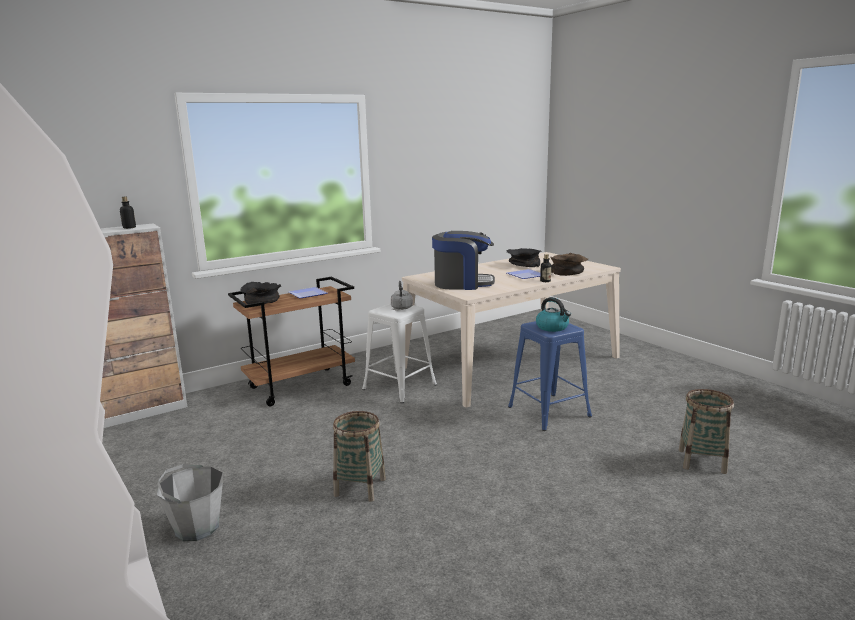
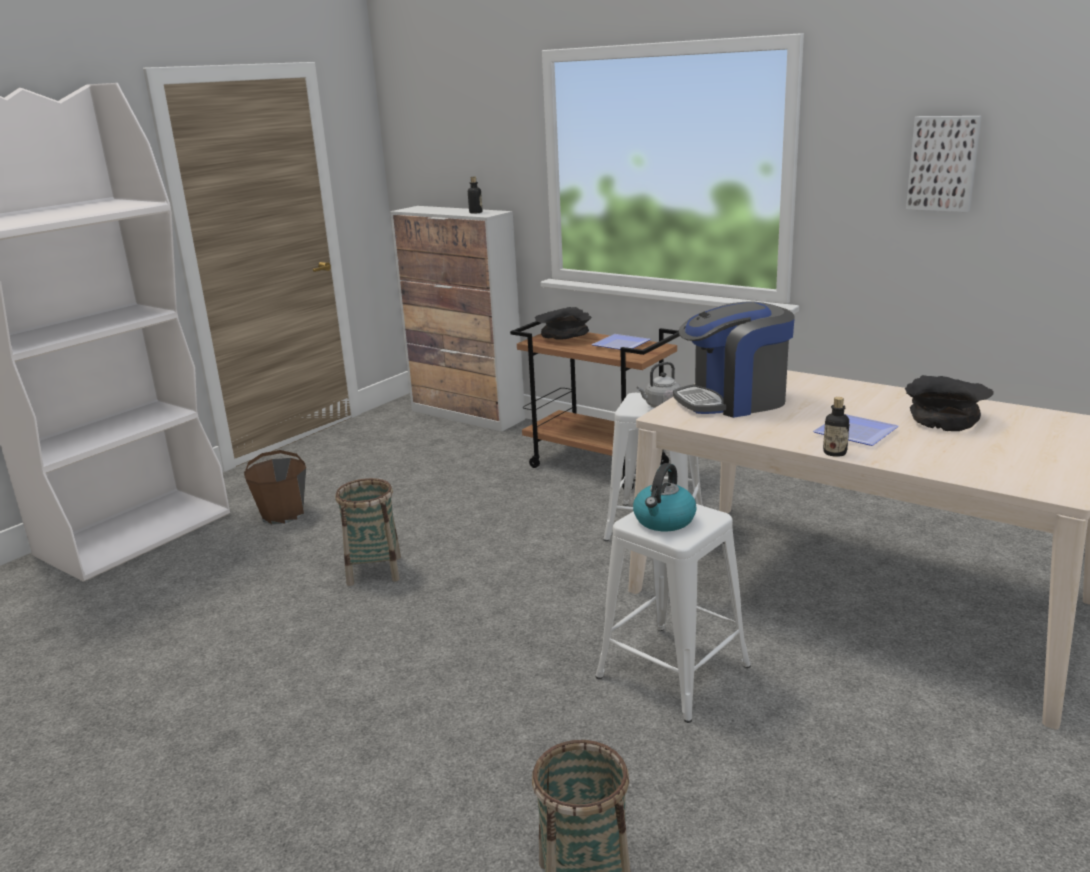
camera: 70 degrees right, 5 degrees up
(197, 527) = (283, 514): grey bucket -> brown bucket
(434, 161) = (943, 163): none -> picture
(462, 283) = (733, 401): coffee machine -> coffee machine turned 90 degrees clockwise
(548, 411) = (672, 671): blue stool -> white stool
(568, 272) = (942, 462): brown bowl -> none

